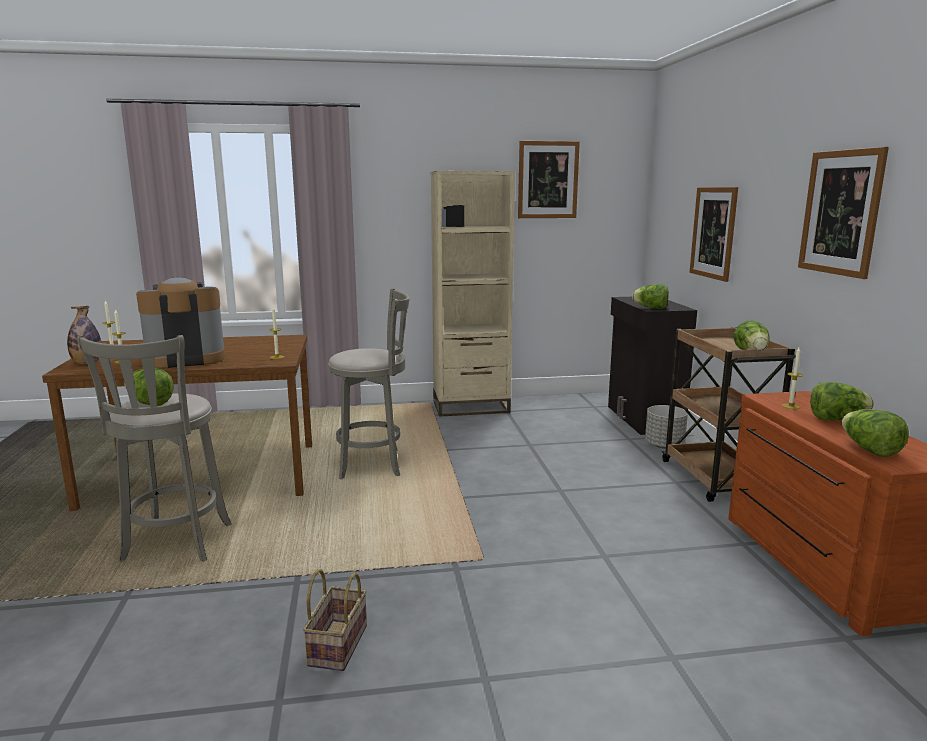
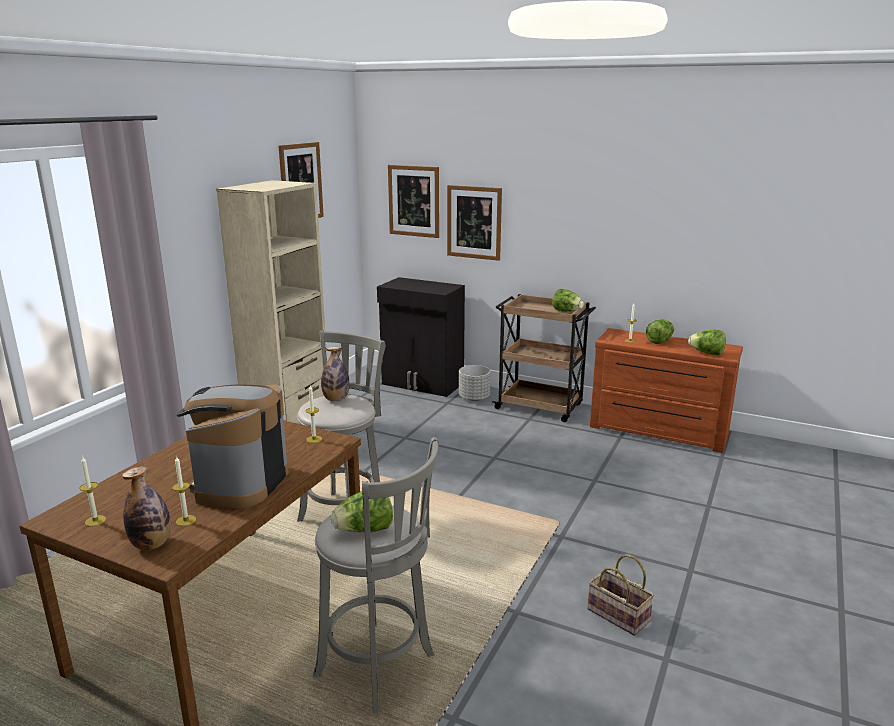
camera: 55 degrees left, 5 degrees up
(375, 351) = (336, 399): none -> bottle
(651, 308) = (438, 291): lettuce -> none
(841, 212) = (616, 211): picture -> picture (414, 201)

